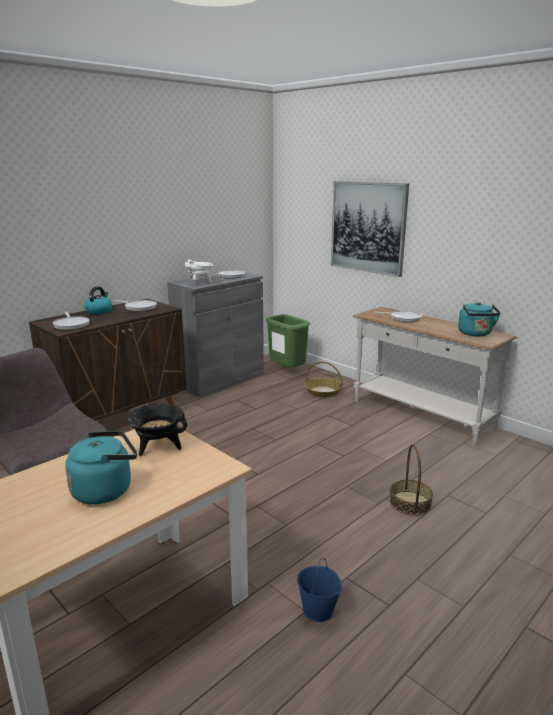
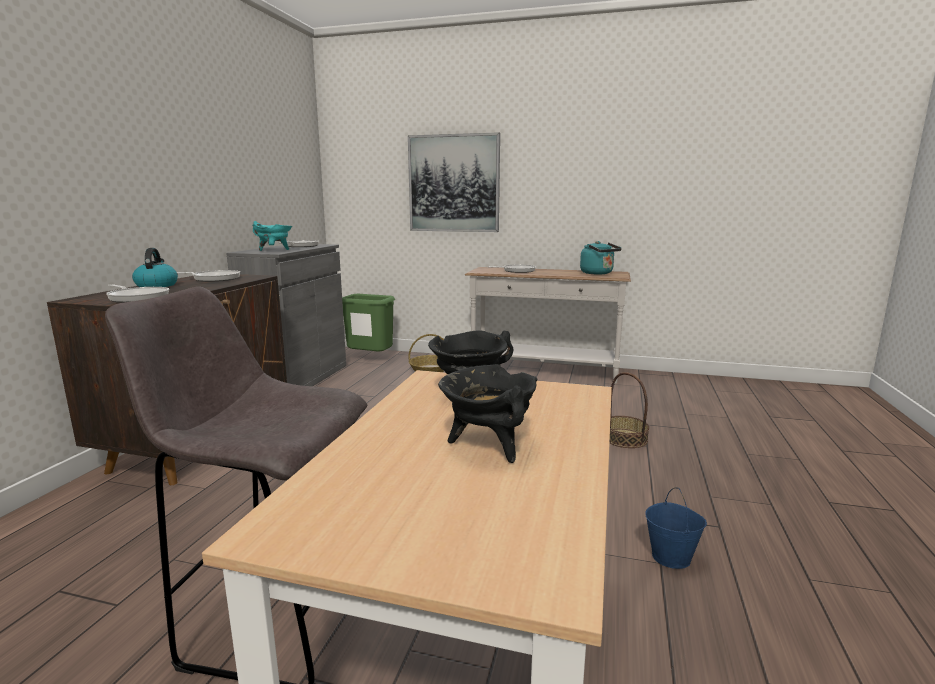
camera: 30 degrees left, 5 degrees down
(106, 490) = (488, 445): turquoise kettle -> black cooking pot
(199, 283) = (274, 251): white cooking pot -> turquoise cooking pot

